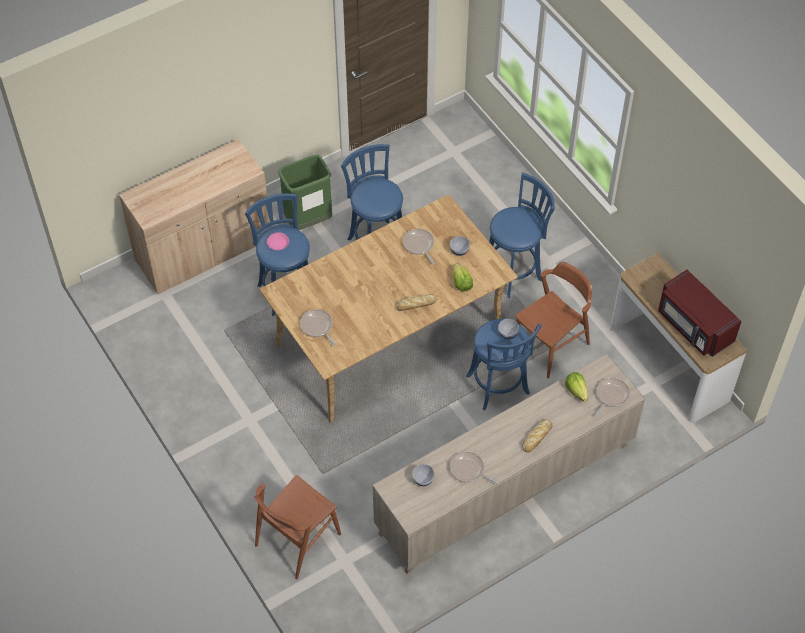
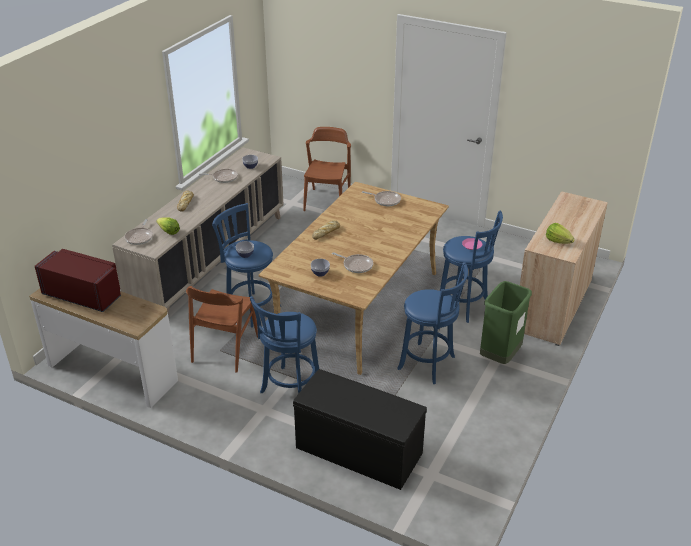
camera: 150 degrees right, 20 degrees down
(461, 283) = (301, 255): lettuce -> lettuce (558, 241)
(495, 192) = (357, 451): none -> black bench

